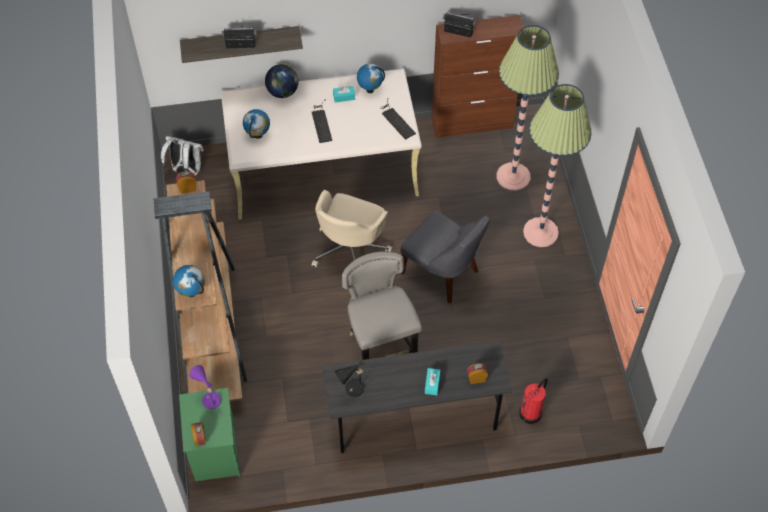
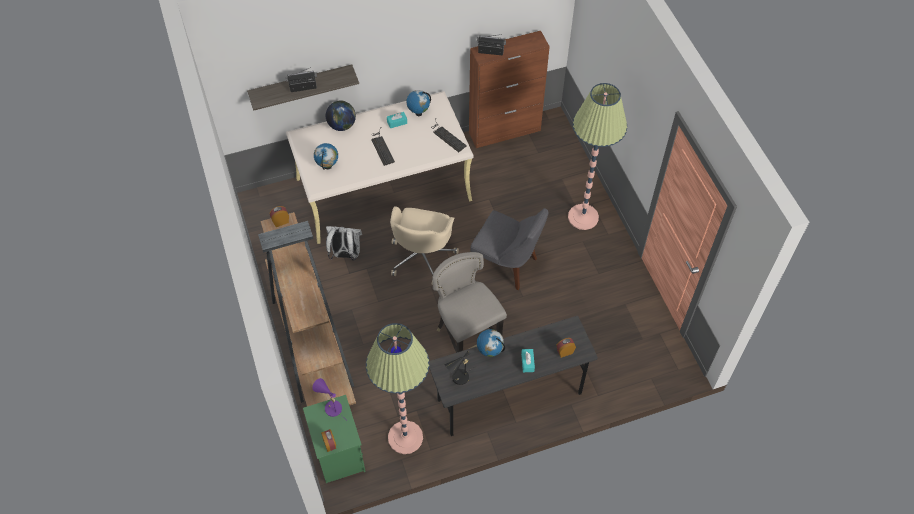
camera: 10 degrees left, 0 degrees up
(185, 170) = (261, 208): white backpack -> white backpack (345, 254)
(192, 292) = (304, 314): globe -> globe (489, 352)
(513, 177) = (549, 172): floor lamp -> floor lamp (405, 437)
(531, 413) = (608, 374): fire extinguisher -> none

